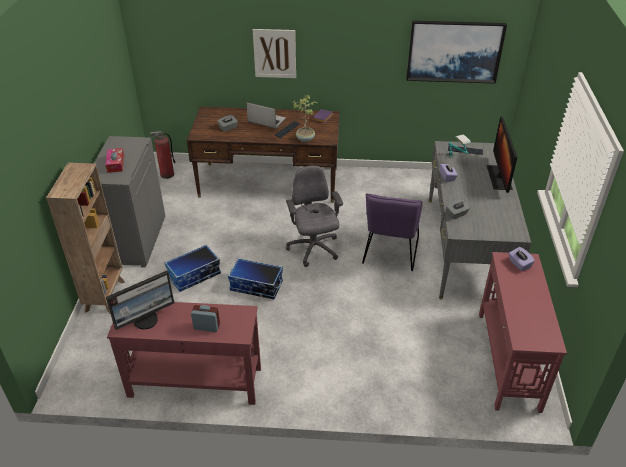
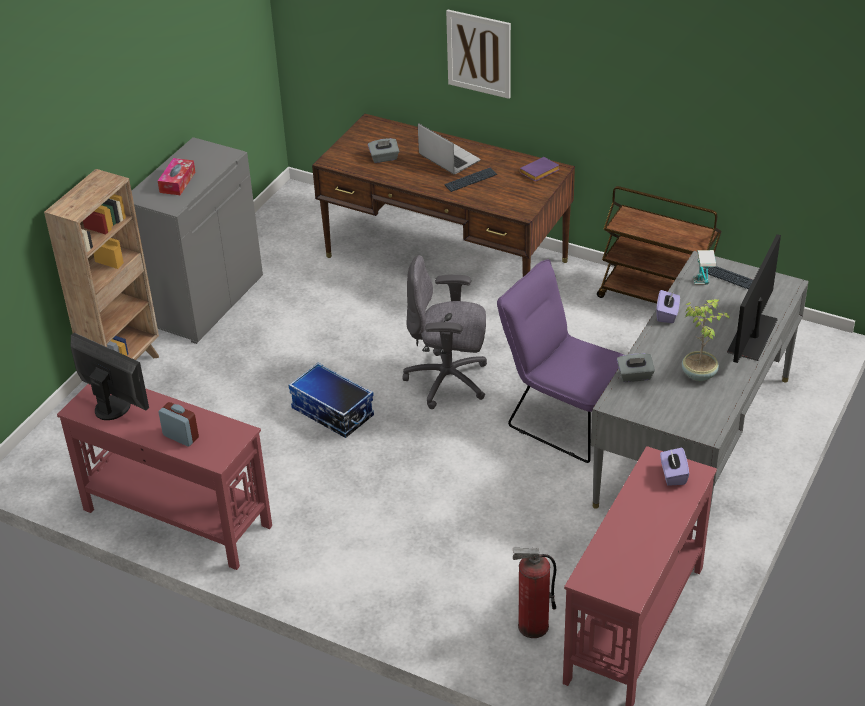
camera: 25 degrees right, 0 degrees up
(146, 319) = (113, 406): monitor -> monitor turned 135 degrees counterclockwise
(167, 174) = (301, 210): fire extinguisher -> fire extinguisher (533, 626)
(194, 276) = (255, 374): storage box -> none
(305, 139) = (488, 201): potted plant -> potted plant (699, 374)
(313, 249) = (449, 381): grey office chair -> grey office chair turned 90 degrees counterclockwise
(390, 253) = (563, 417): purple chair -> purple chair turned 90 degrees clockwise
(395, 177) = (657, 298): none -> brown cart
(454, 51) = (763, 105): picture -> none

